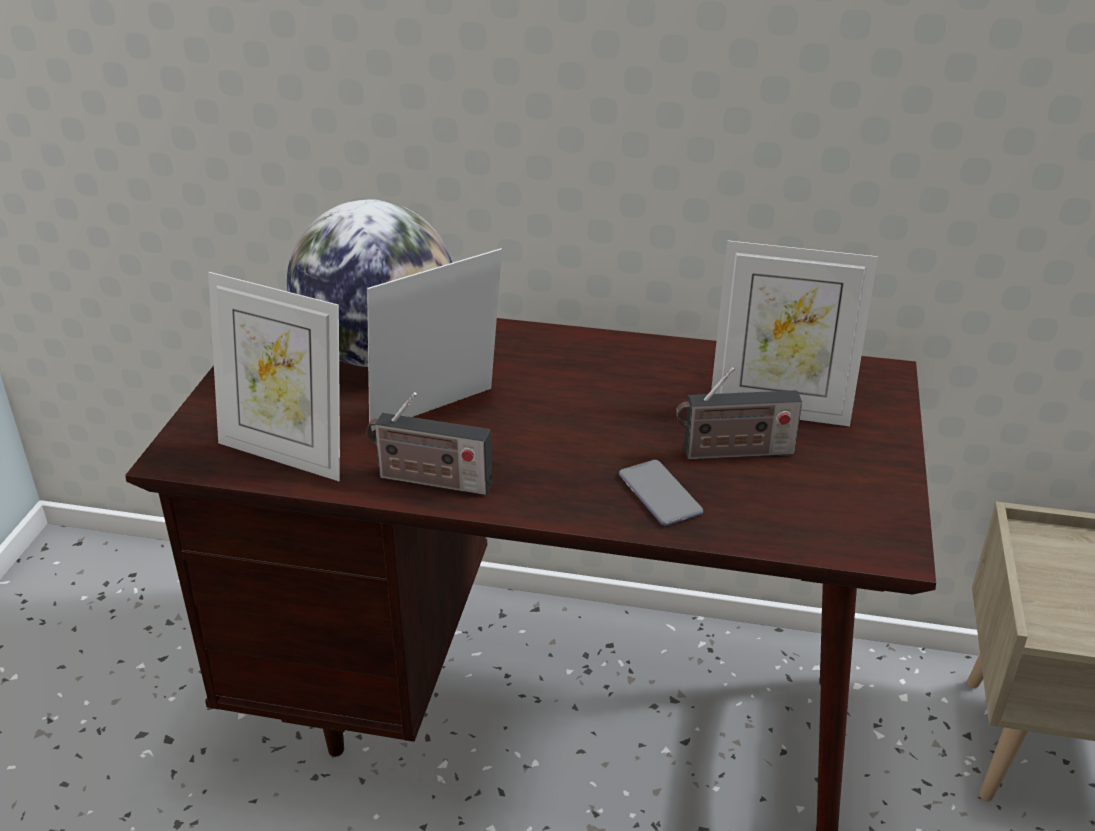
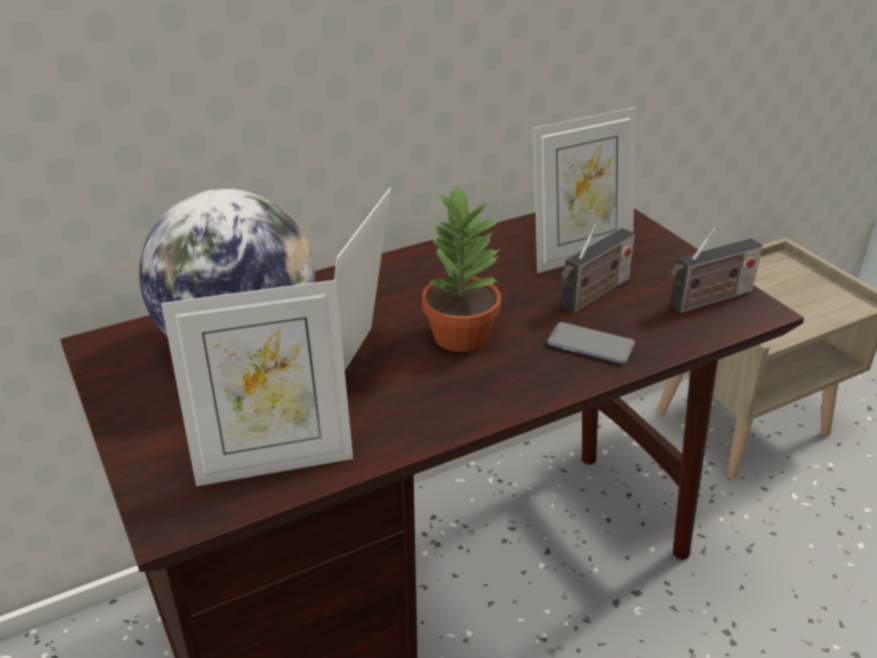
camera: 40 degrees left, 0 degrees up
(429, 480) = (424, 419): radio -> radio (708, 300)
(555, 428) = (459, 334): none -> potted plant

